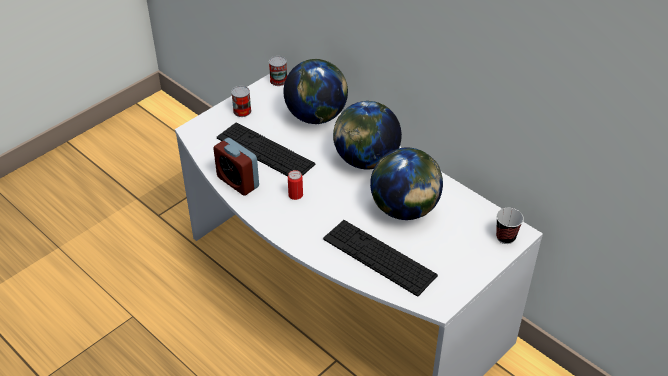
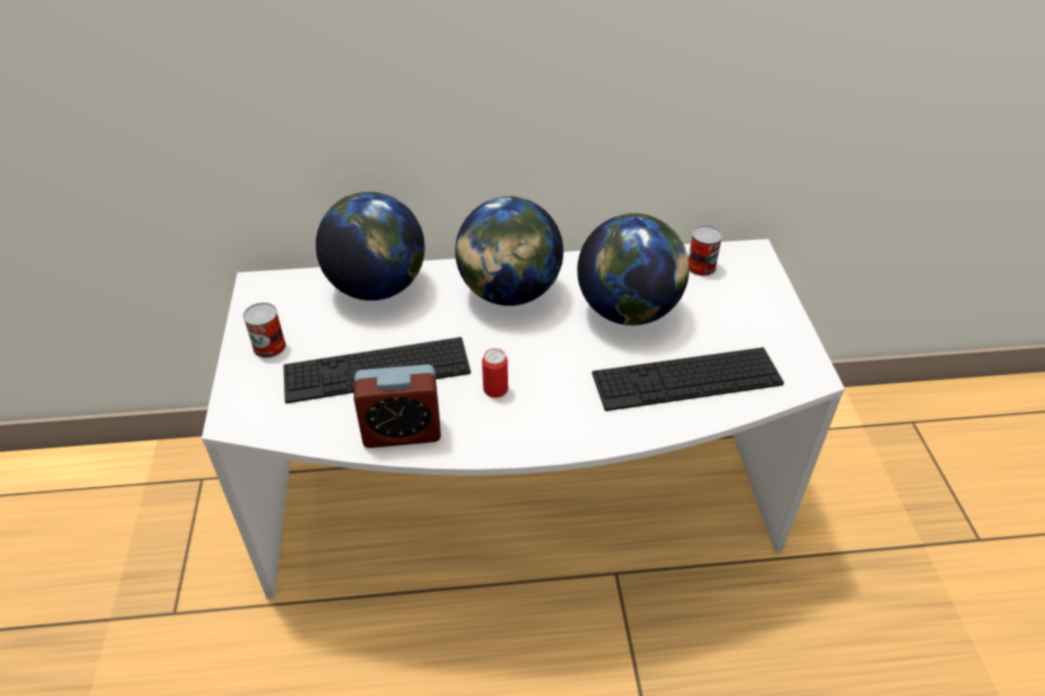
camera: 50 degrees left, 0 degrees up
(278, 80) = (262, 280): can -> can (701, 266)
(505, 237) = (750, 265): cup -> none

